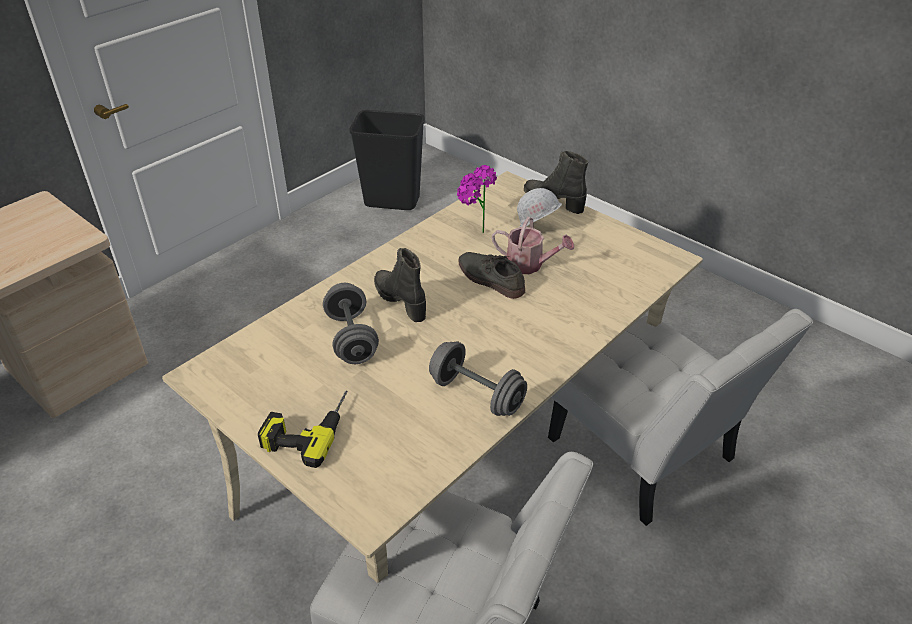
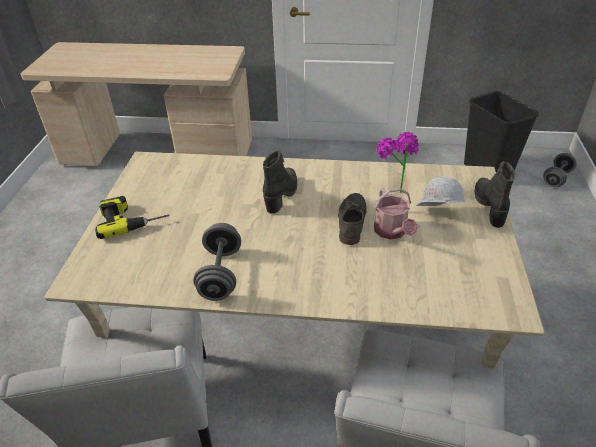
camera: 55 degrees right, 0 degrees up
(351, 338) = (225, 194): grey dumbbell -> grey dumbbell (556, 178)

